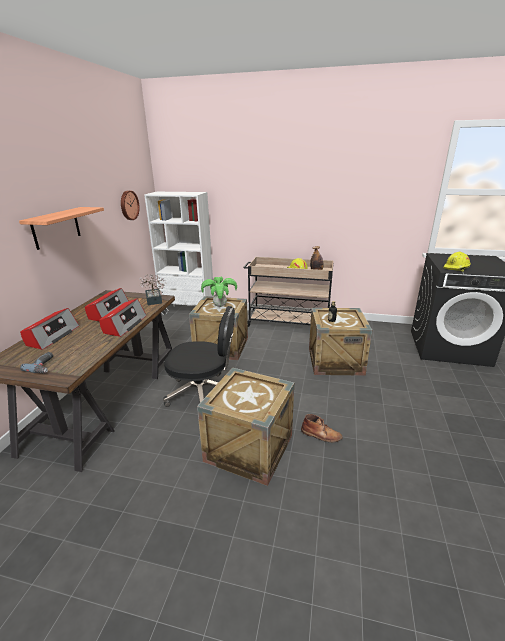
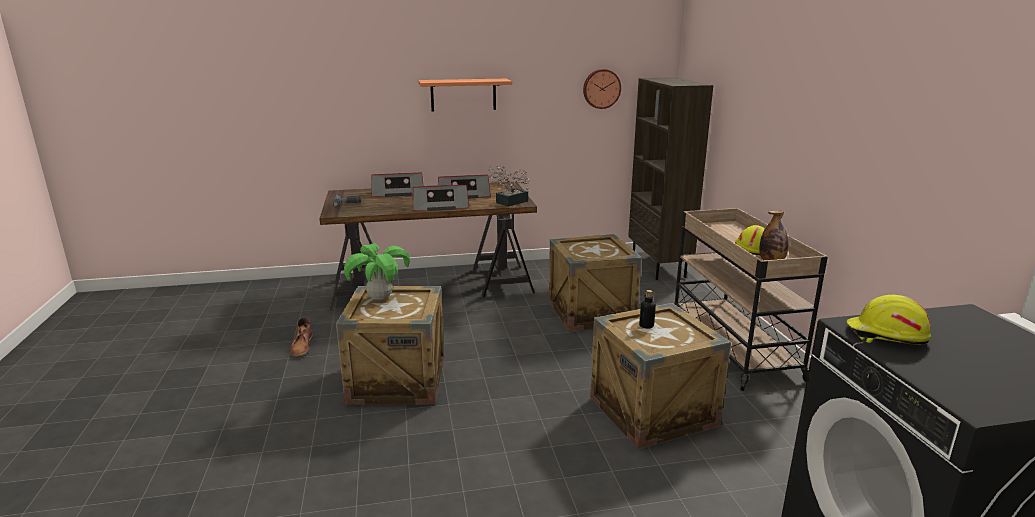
camera: 65 degrees right, 5 degrees down
(188, 311) = (659, 267): white bookcase -> brown bookcase
(203, 394) = (476, 329): black office chair -> none
(220, 306) = (598, 249): potted plant -> potted plant (379, 298)
(321, 435) = (449, 426): brown boot -> brown boot (302, 347)

